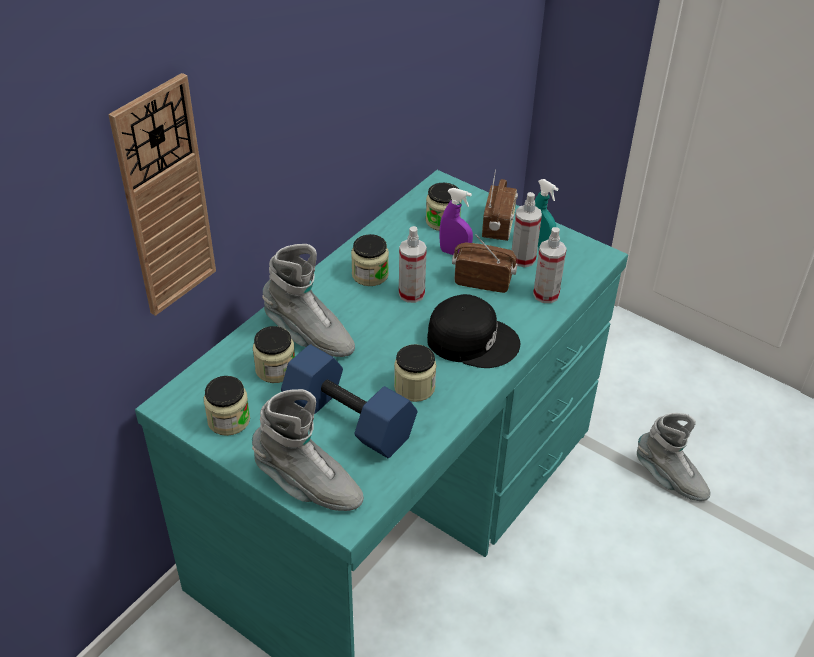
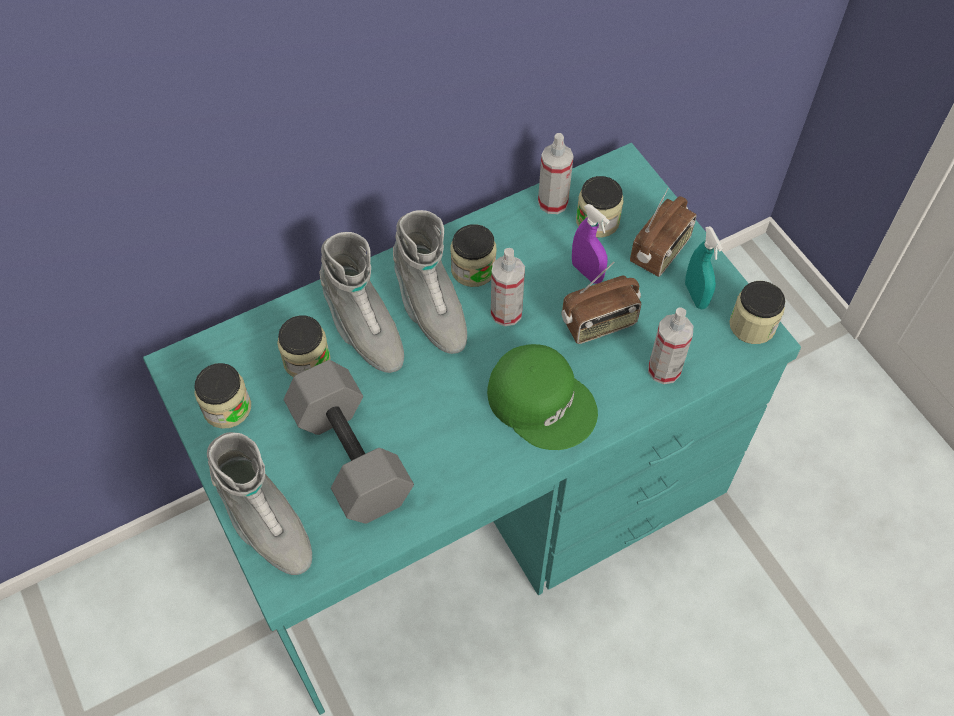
camera: 25 degrees right, 15 degrees up
(165, 199) = (185, 158): wall clock -> none
(346, 420) = (347, 455): blue dumbbell -> grey dumbbell
(414, 387) = (442, 441): jar -> jar (752, 325)
(472, 339) = (542, 401): black cap -> green cap
(483, 281) = (599, 324): radio -> radio turned 120 degrees clockwise
(523, 259) = (664, 308): spray bottle -> spray bottle (553, 202)
(669, 479) = (796, 586): grey boot -> grey boot (430, 309)

